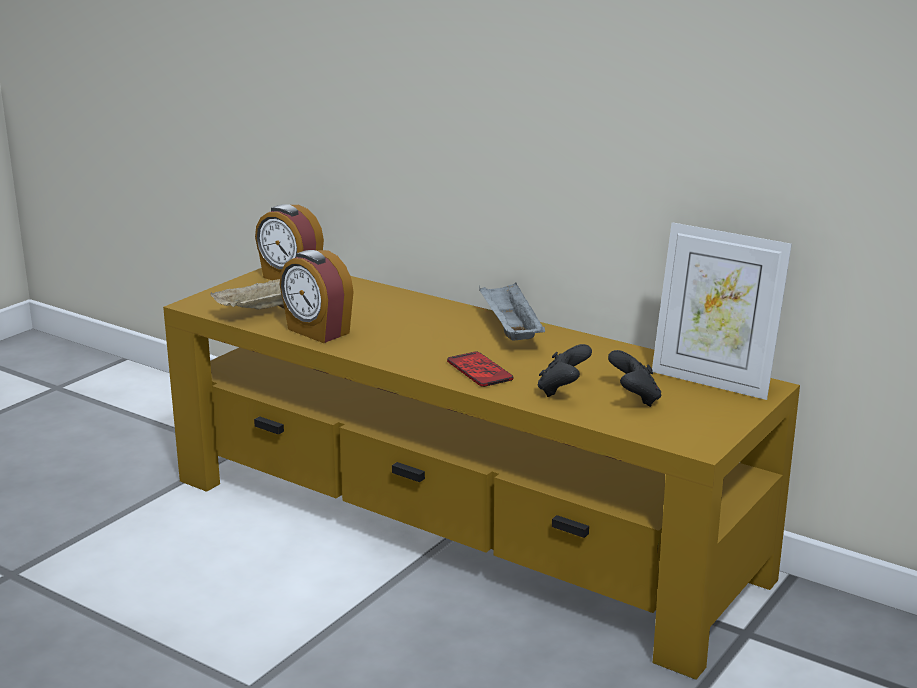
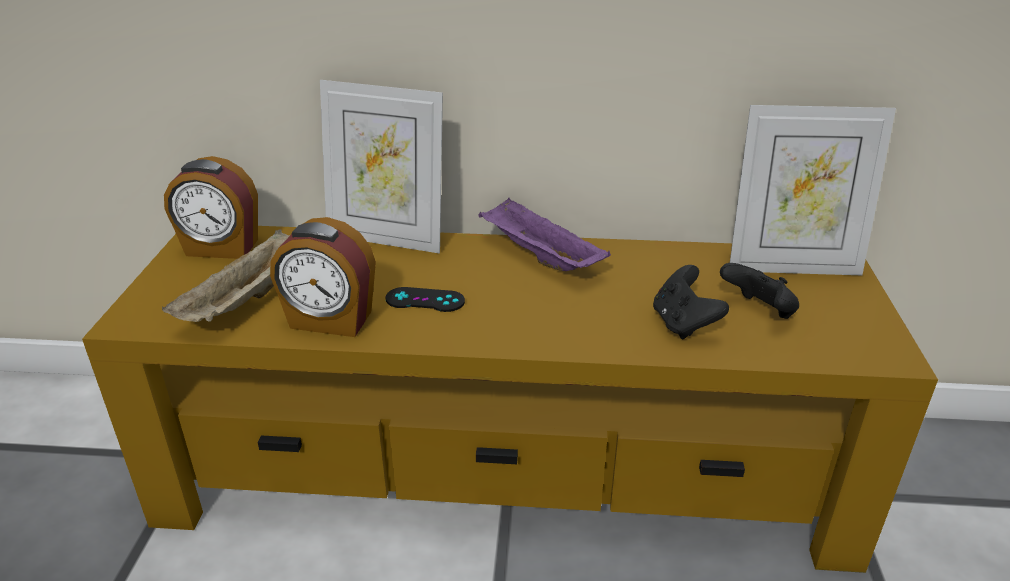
camera: 30 degrees left, 10 degrees up
(393, 335) = (425, 300): none -> black game controller
(411, 296) = (387, 238): none -> picture frame
(479, 371) = (572, 323): phone -> none
(510, 330) = (538, 256): grey tray -> purple tray

